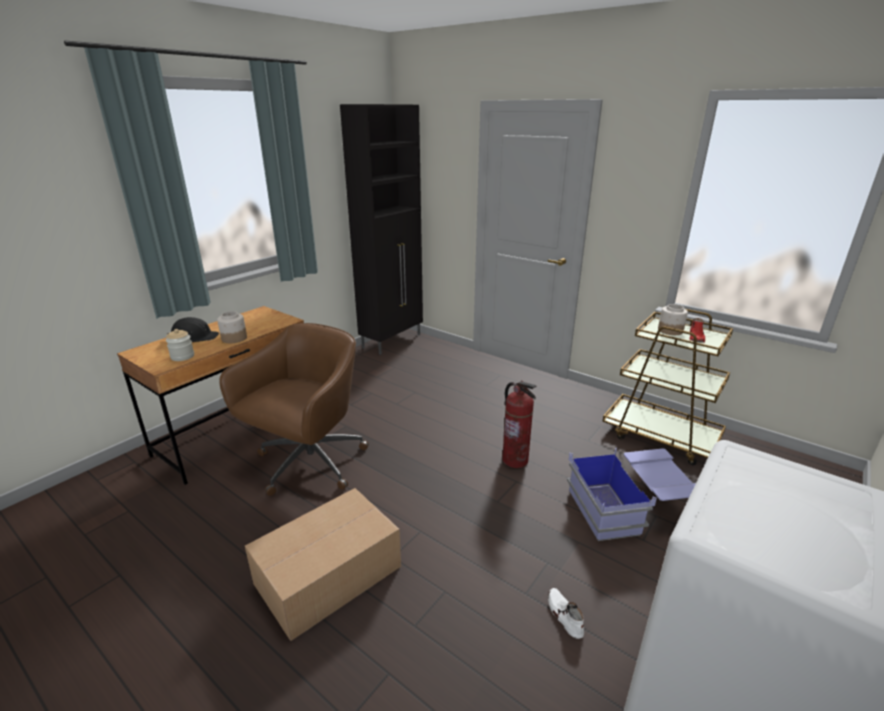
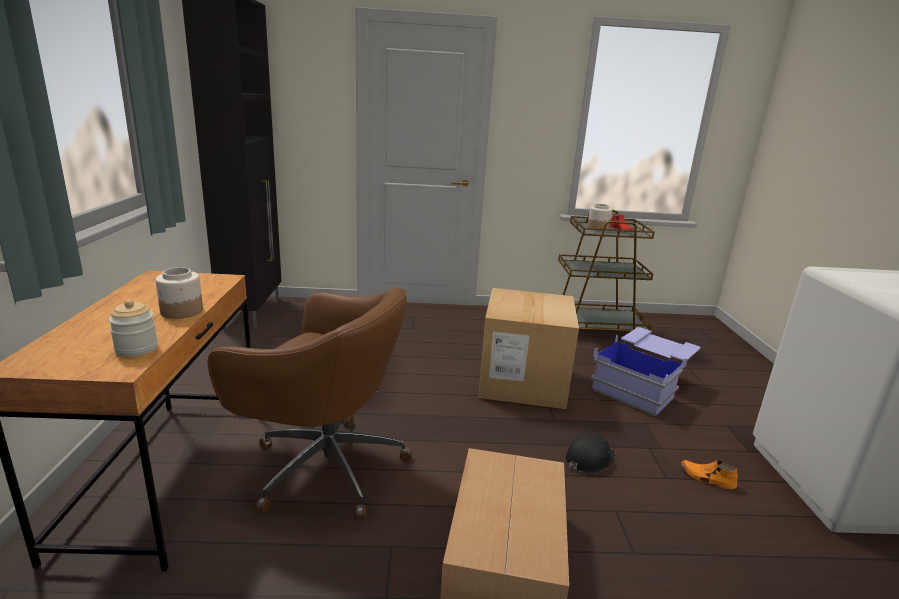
camera: 40 degrees left, 5 degrees down
(194, 337) = (104, 324): black hard hat -> black hard hat (588, 458)
(308, 464) = (324, 466): brown office chair -> brown office chair turned 120 degrees clockwise
(515, 460) = (523, 382): fire extinguisher -> cardboard box
(564, 615) = (707, 478): white shoe -> orange shoe

